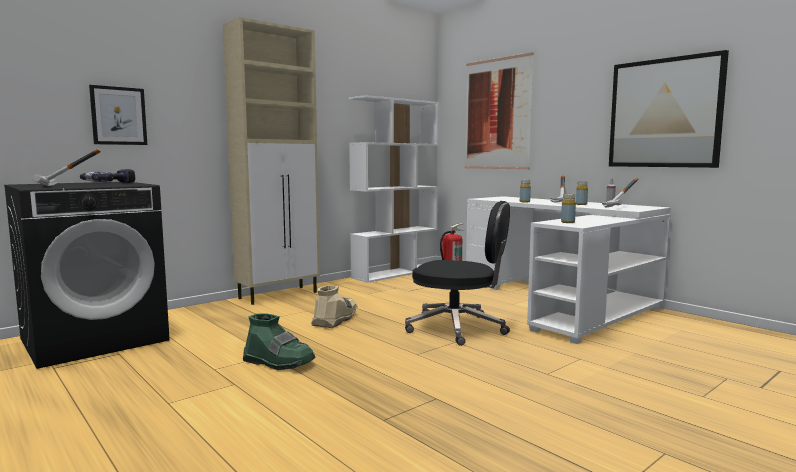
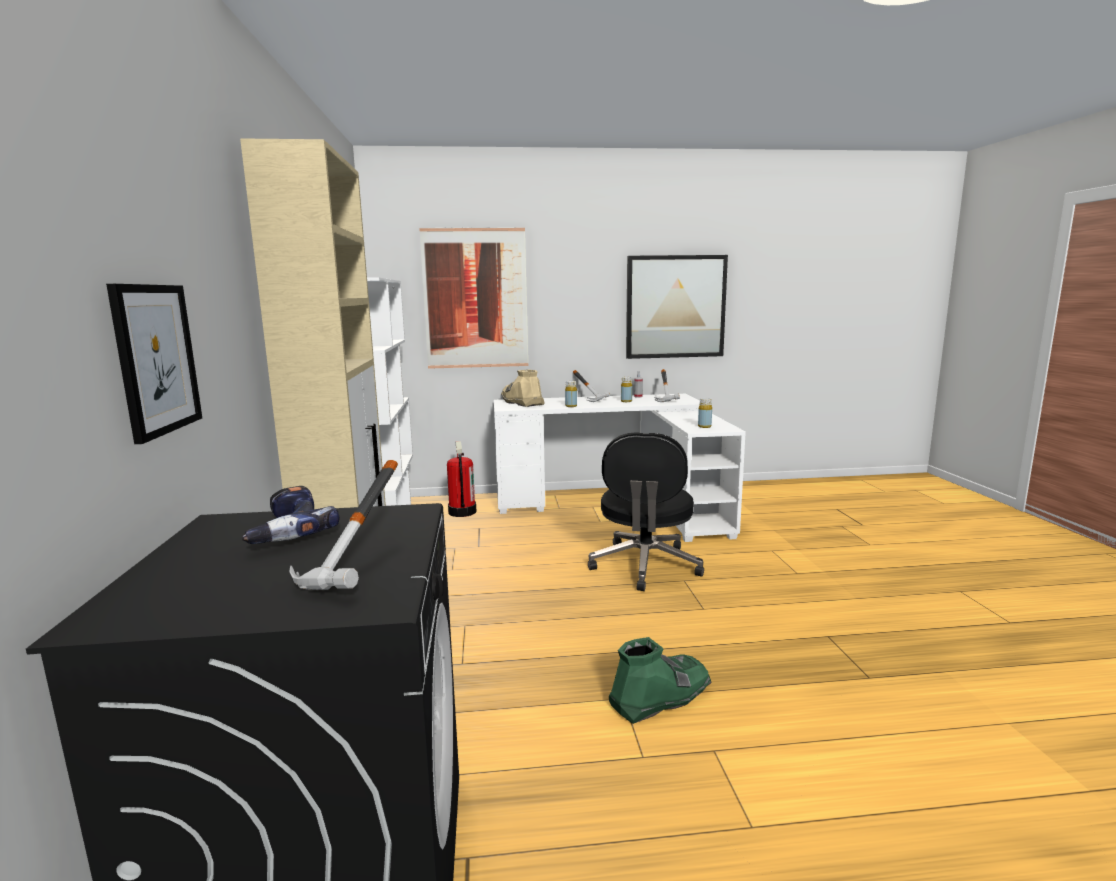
camera: 55 degrees left, 5 degrees up
(335, 319) = (531, 617): beige boot -> beige boot (521, 402)
(458, 328) = (645, 566): black office chair -> black office chair turned 135 degrees clockwise

